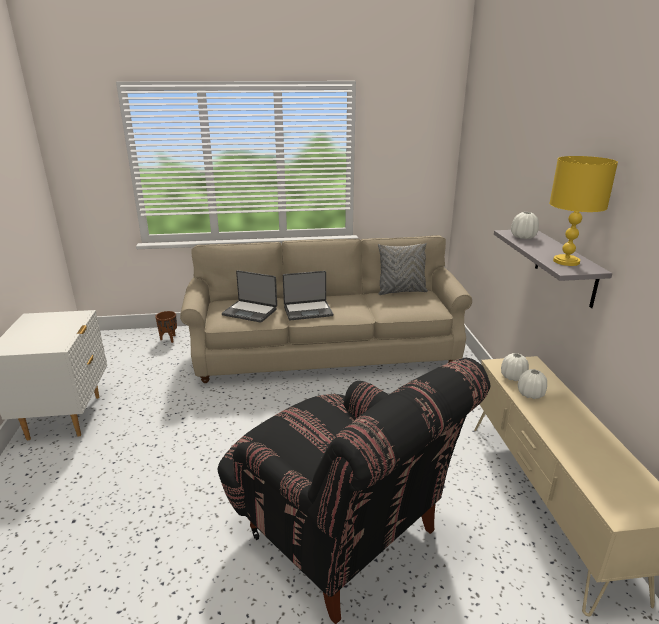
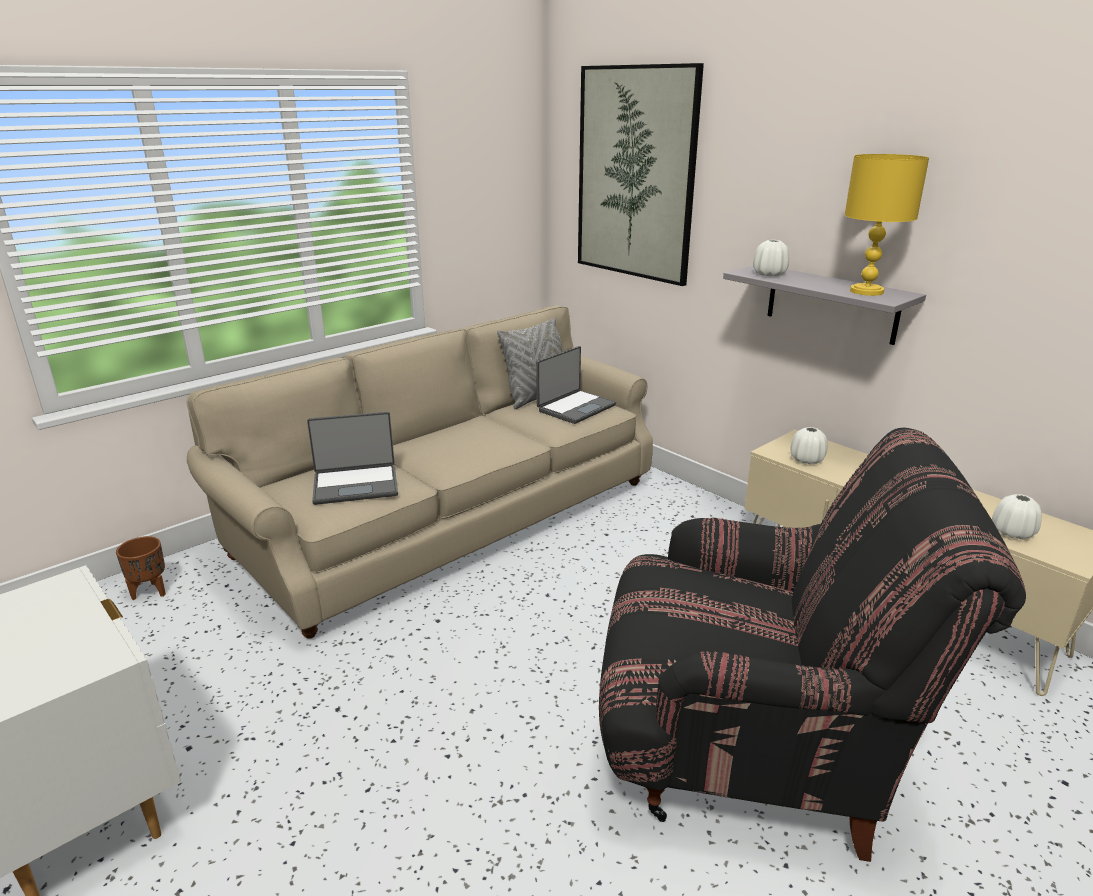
camera: 35 degrees left, 0 degrees up
(308, 311) = (443, 458): laptop -> laptop (575, 408)
(491, 154) = (635, 174): none -> picture
(530, 394) = (847, 472): white vase -> white vase (1012, 532)

